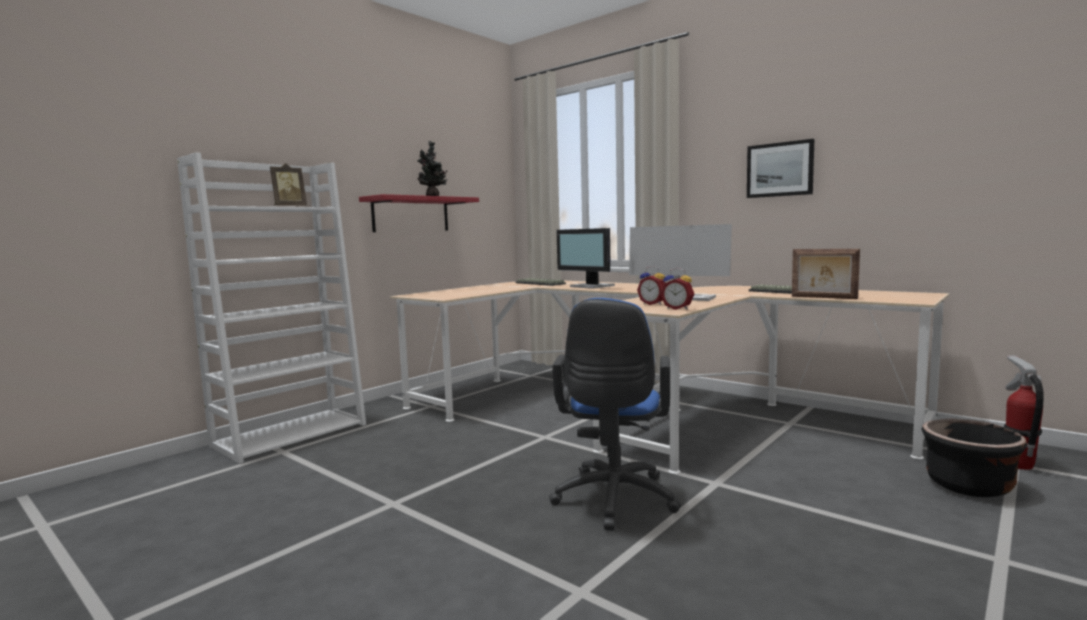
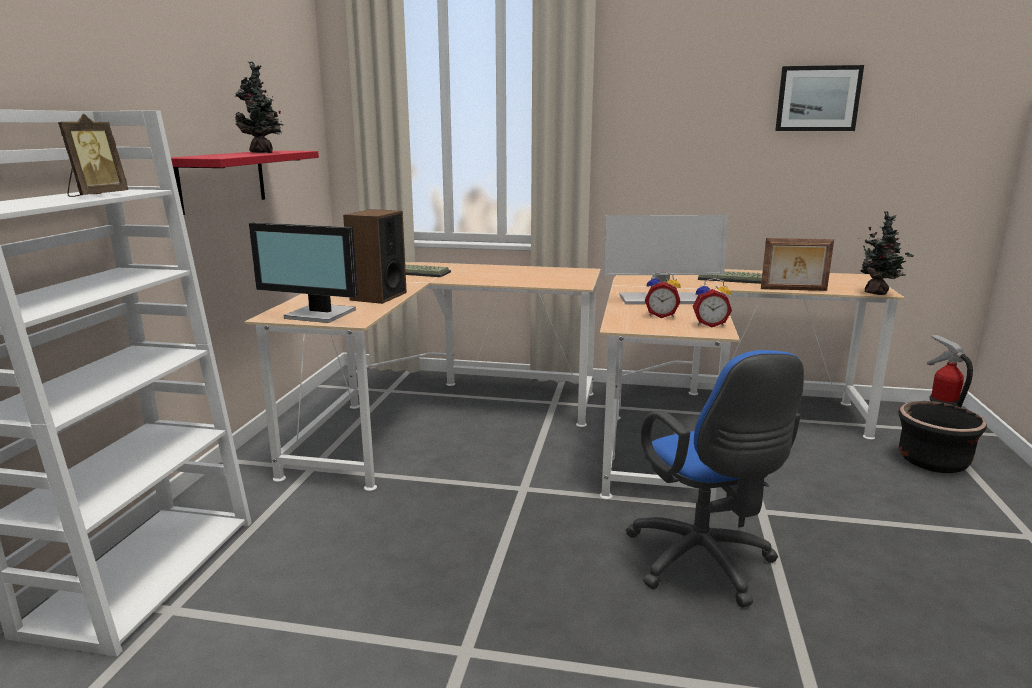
camera: 30 degrees left, 10 degrees up
(487, 291) = (378, 296): none -> speaker
(591, 286) = (498, 277): monitor -> monitor (319, 315)
(780, 169) = (711, 136): picture -> picture (818, 98)
(910, 302) = (878, 293): none -> potted plant

